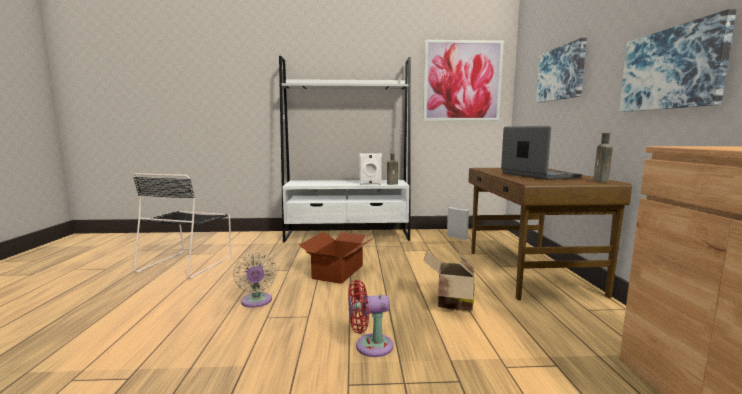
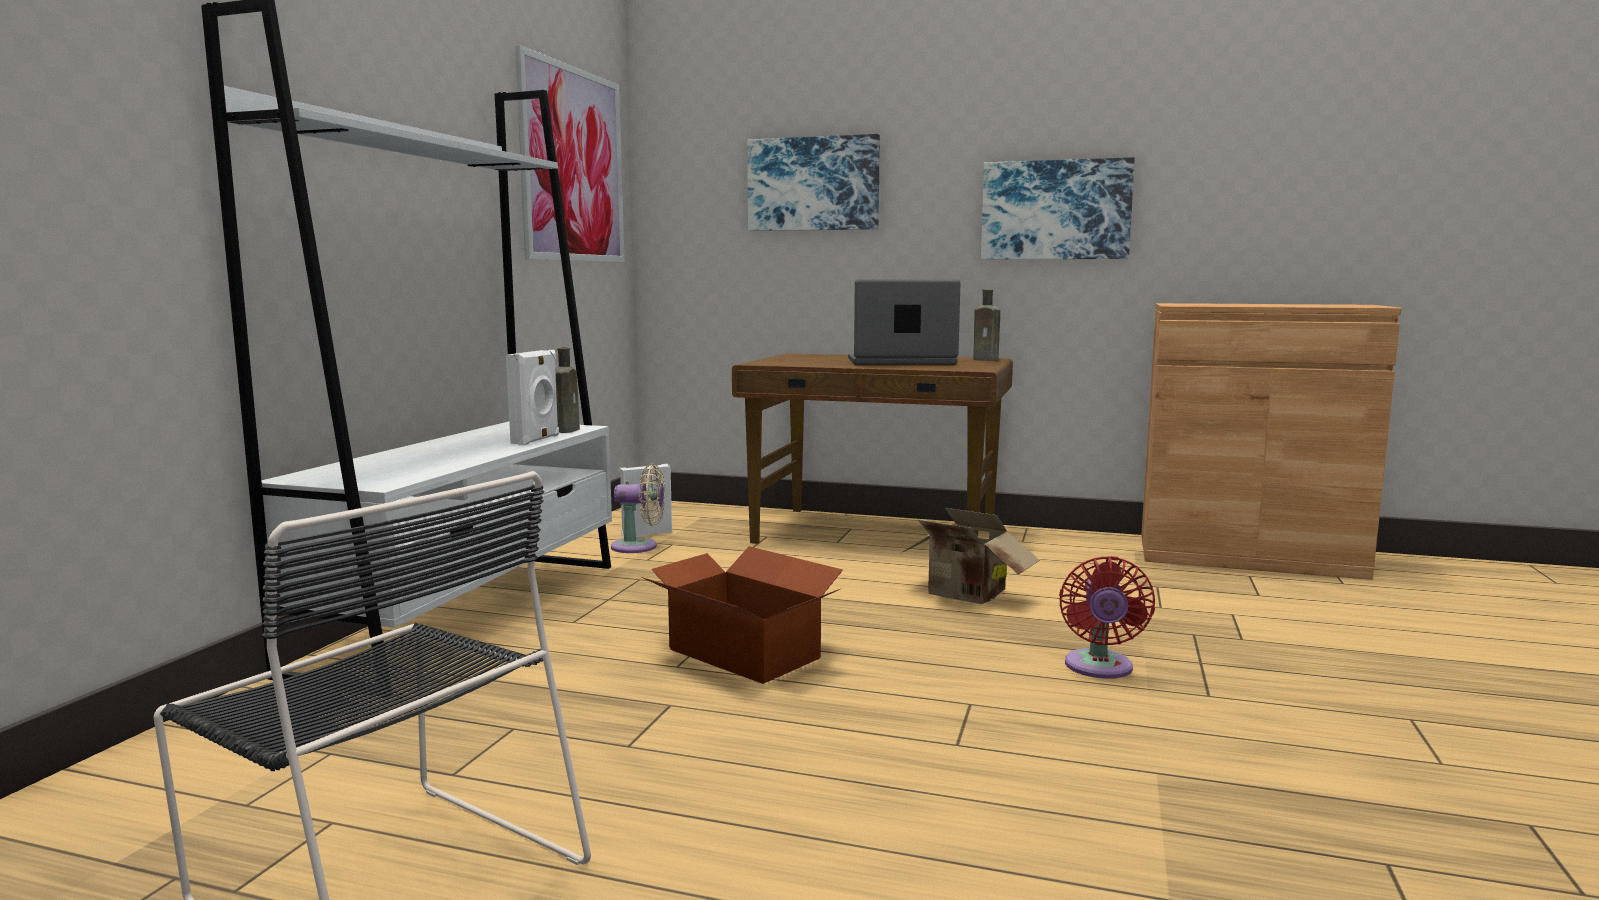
camera: 70 degrees left, 0 degrees up
(256, 302) = (865, 753): beige fan -> beige fan (639, 547)

